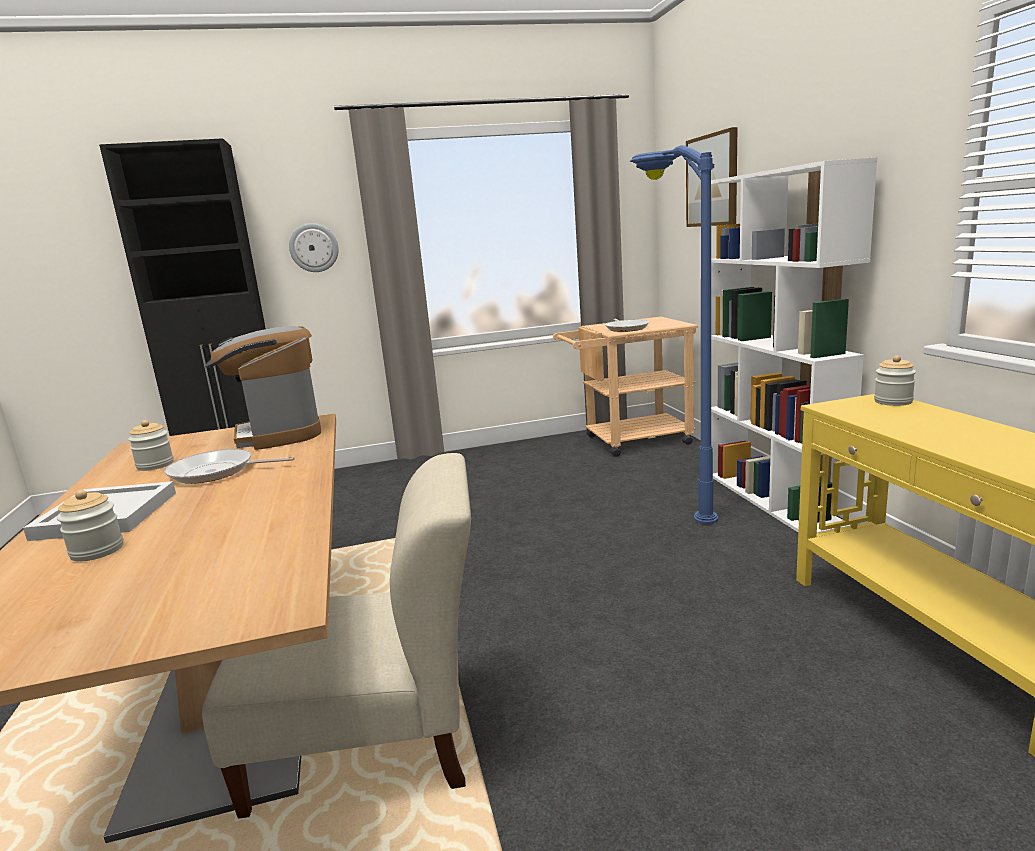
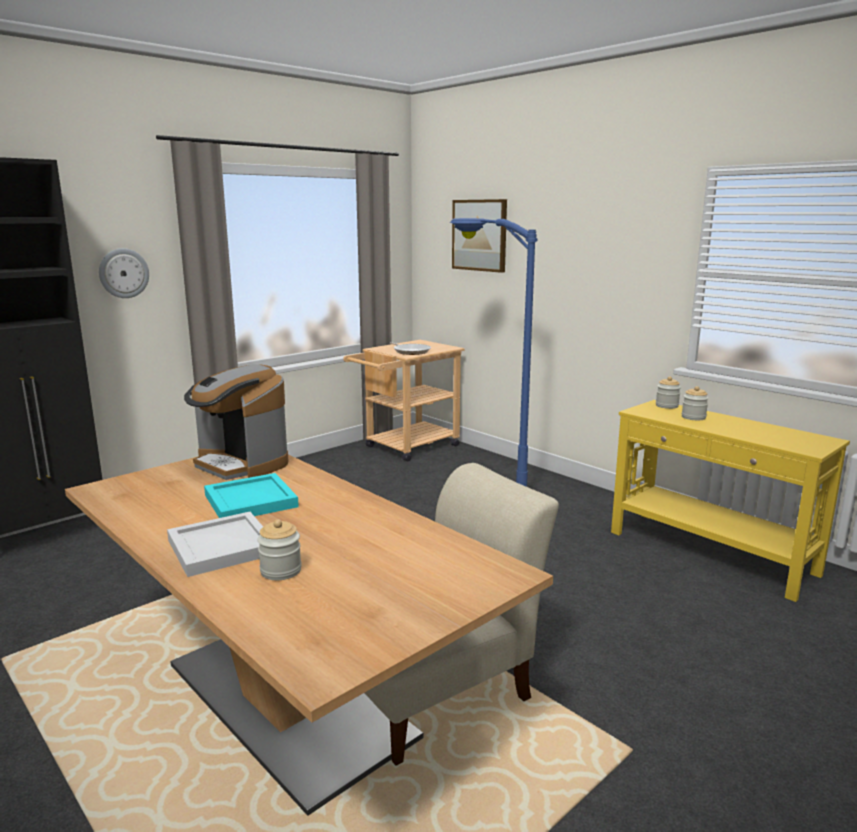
camera: 30 degrees left, 0 degrees up
(155, 465) = (168, 503): jar -> jar (693, 417)
(216, 472) = (252, 501): frying pan -> turquoise tray
(773, 499) = (552, 481): white bookcase -> none

